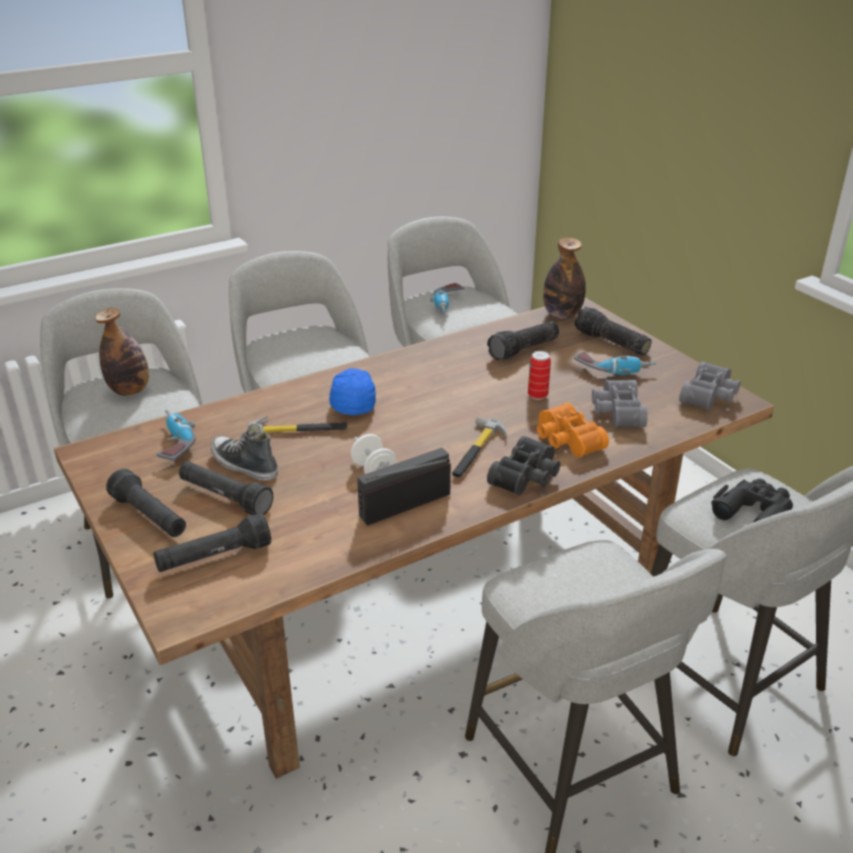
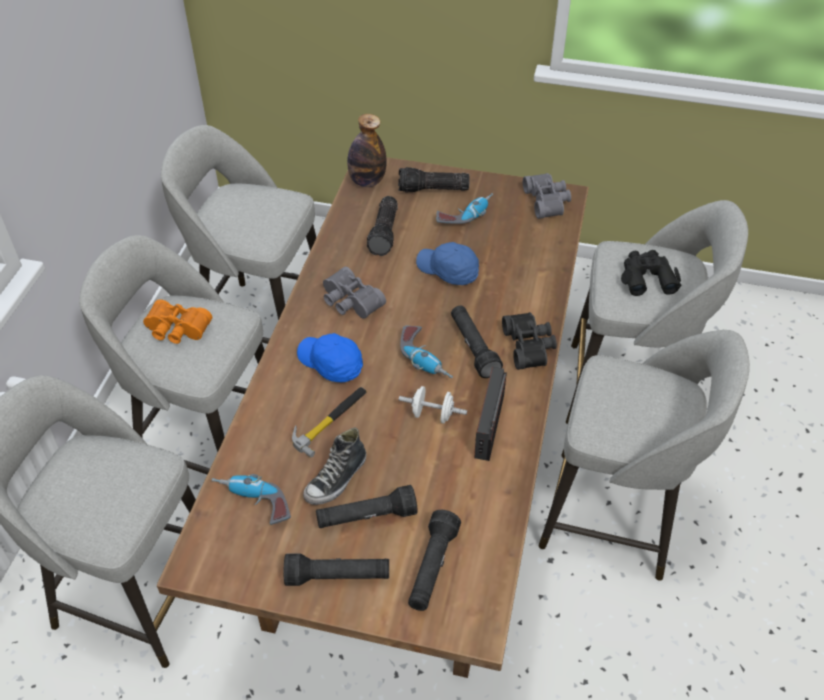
camera: 45 degrees left, 15 degrees up
(130, 390) = (91, 481): bottle -> none
(244, 465) = (336, 479): shoe -> shoe turned 45 degrees counterclockwise
(448, 305) = (241, 216): power drill -> power drill (426, 359)
(477, 451) = (473, 348): hammer -> black flashlight
(537, 395) = (448, 271): can -> blue cap
(565, 441) = (513, 299): orange binoculars -> orange binoculars (176, 330)
(616, 412) = (512, 253): grey binoculars -> grey binoculars (349, 302)

